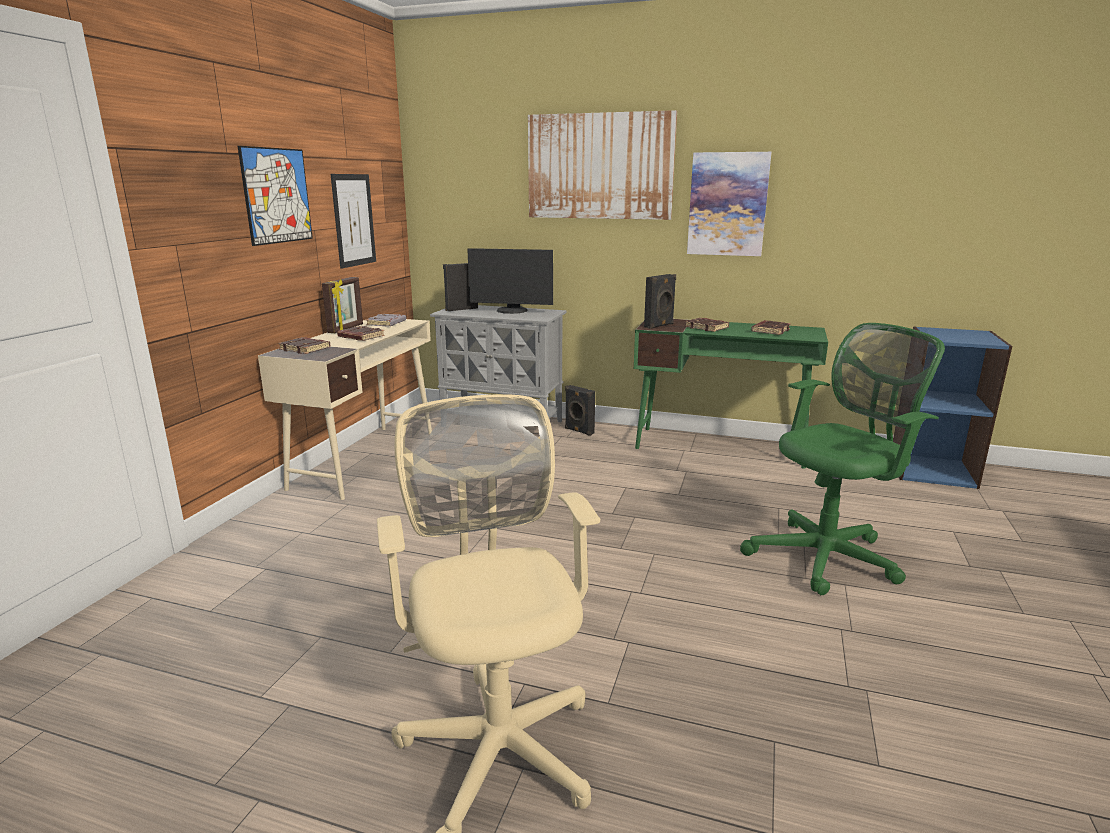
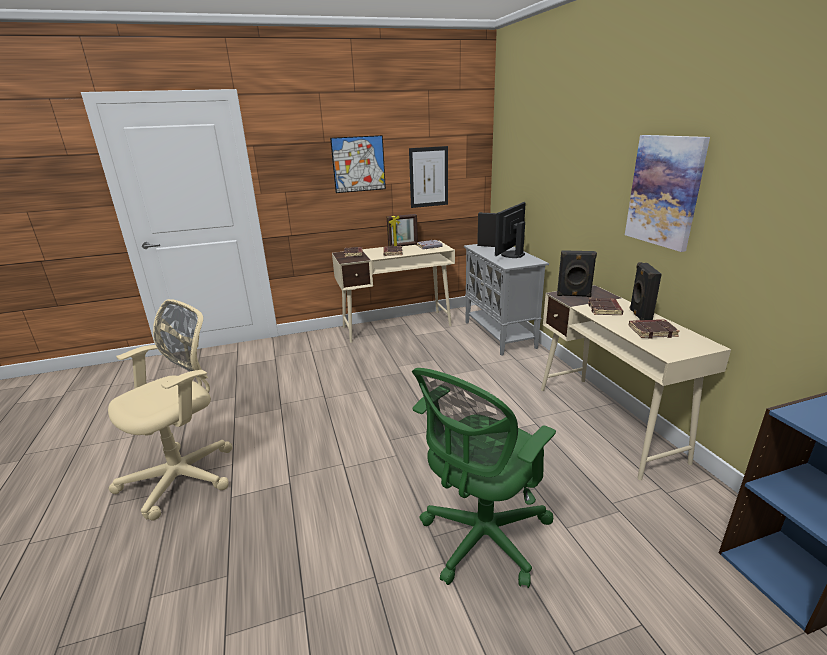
camera: 55 degrees right, 5 degrees up
(511, 311) = (511, 254): monitor -> monitor turned 60 degrees clockwise
(578, 431) = (532, 360): black speaker -> black speaker (639, 316)
(599, 166) = (582, 144): picture -> none
(720, 447) = (607, 422): green desk -> beige desk
(828, 556) = (481, 540): green office chair -> green office chair turned 105 degrees clockwise

